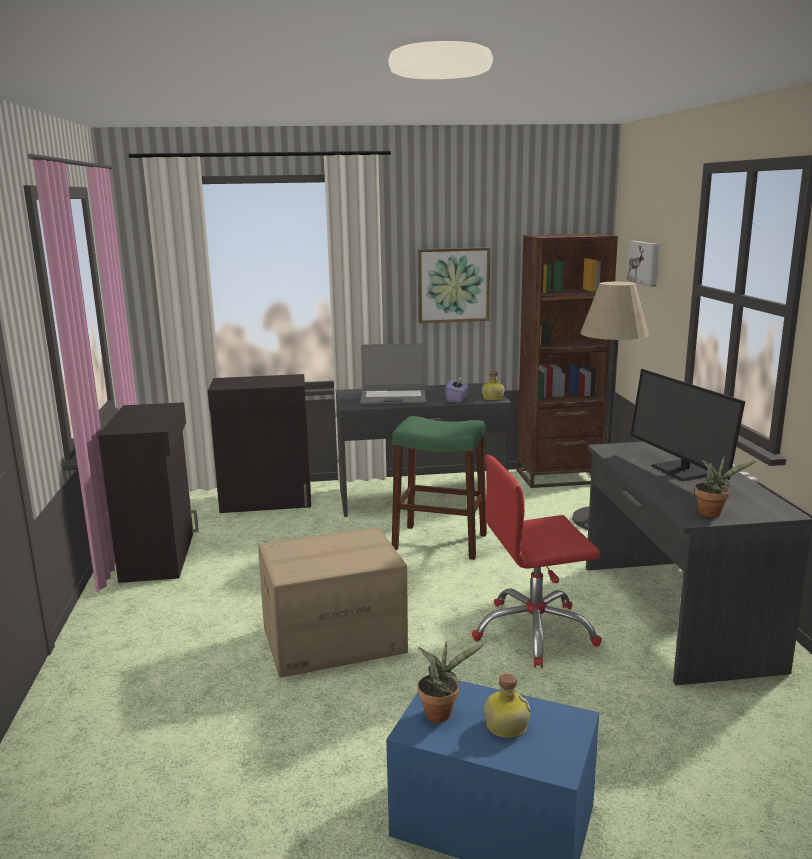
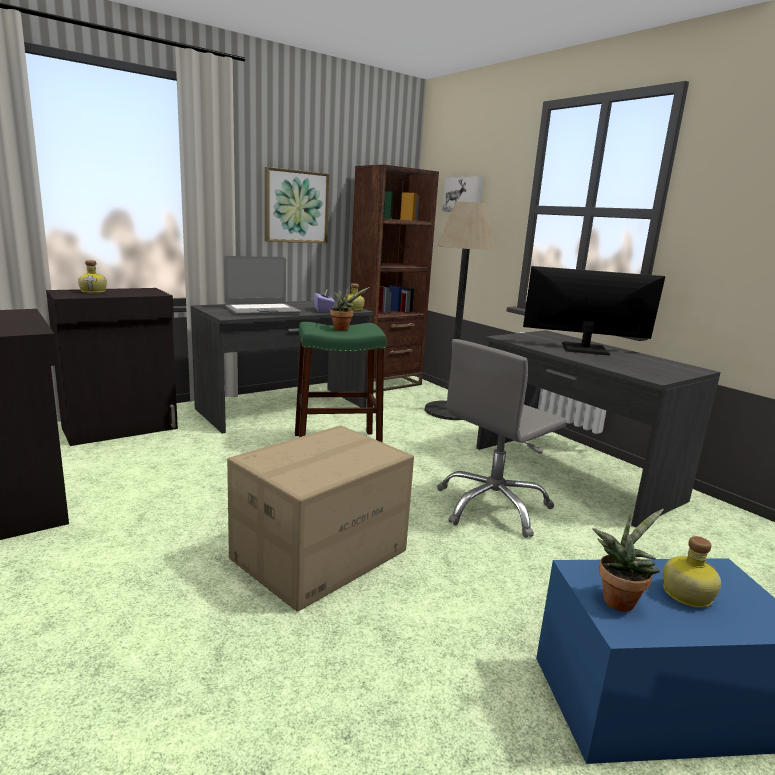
camera: 30 degrees left, 0 degrees up
(246, 380) = (94, 291): none -> bottle
(534, 632) = (493, 507): red office chair -> grey office chair
(684, 470) = (584, 348): monitor -> monitor turned 150 degrees clockwise
(712, 513) = (659, 373): potted plant -> potted plant (343, 328)

